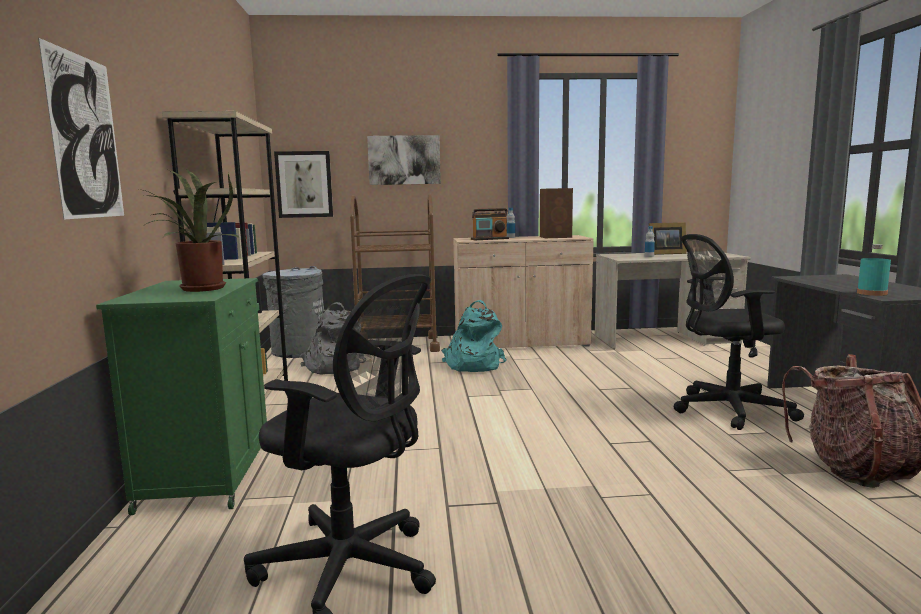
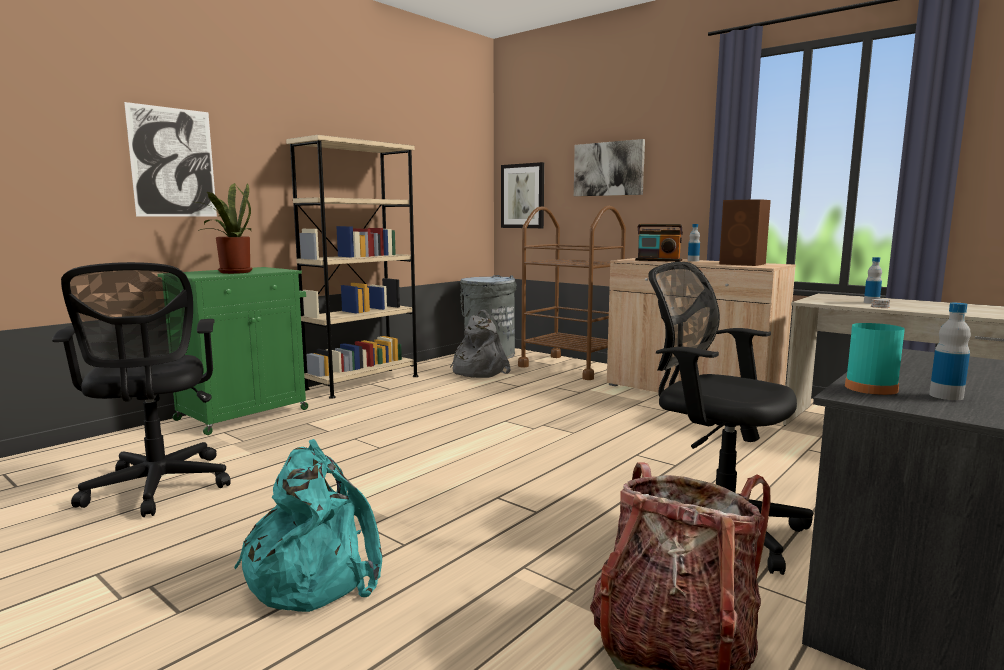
camera: 45 degrees right, 0 degrees up
(472, 365) = (583, 399): turquoise backpack -> turquoise backpack (315, 574)
(664, 253) = (921, 303): picture frame -> none
(896, 291) = (946, 396): none -> bottle

